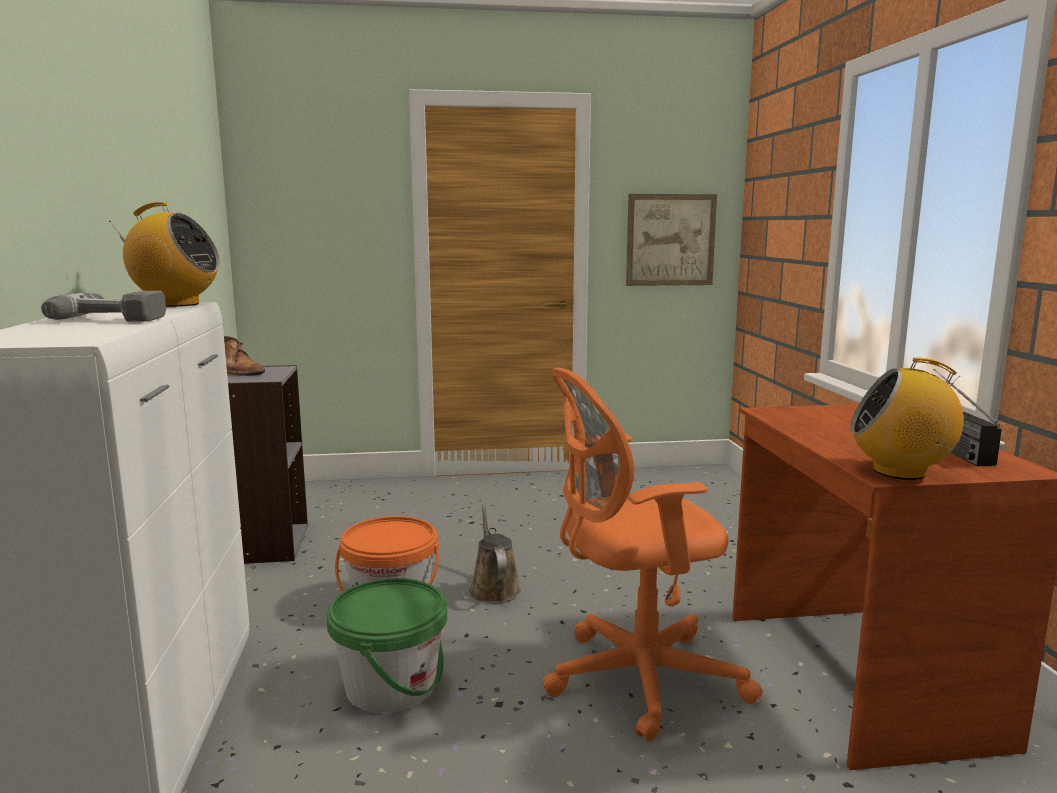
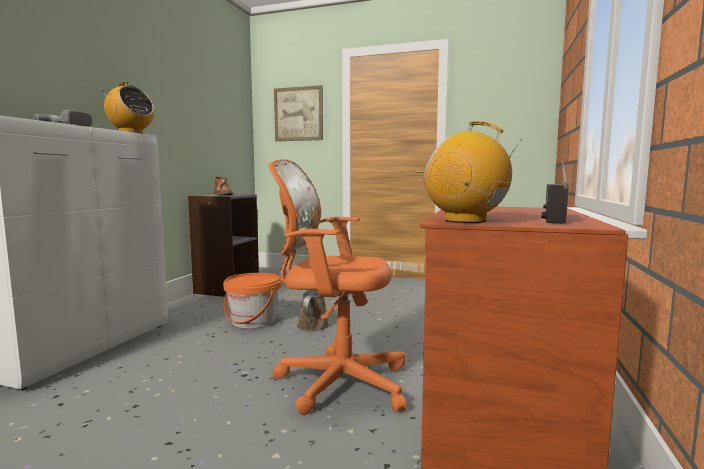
camera: 25 degrees right, 5 degrees down
(391, 686) = (203, 355): green bucket -> none
(670, 240) = (503, 129): picture -> picture (298, 114)

